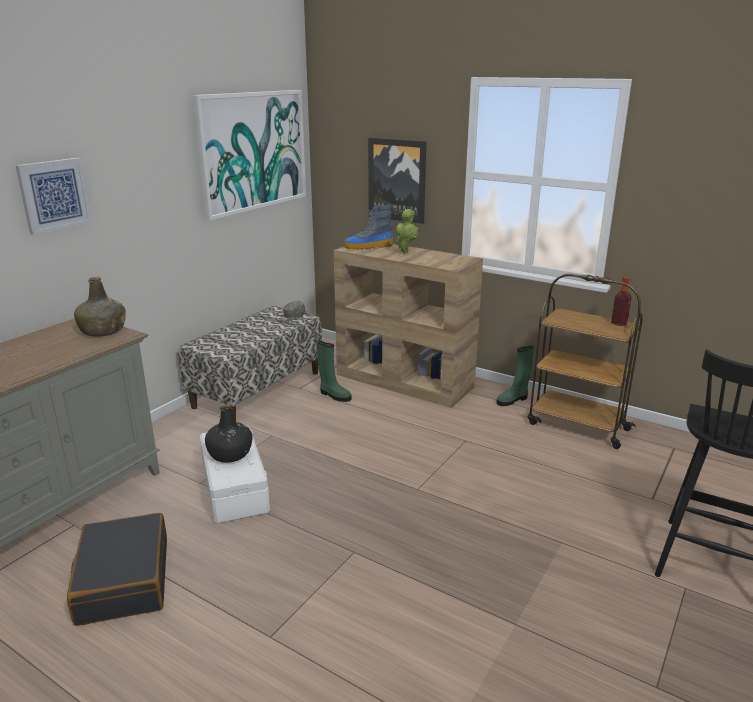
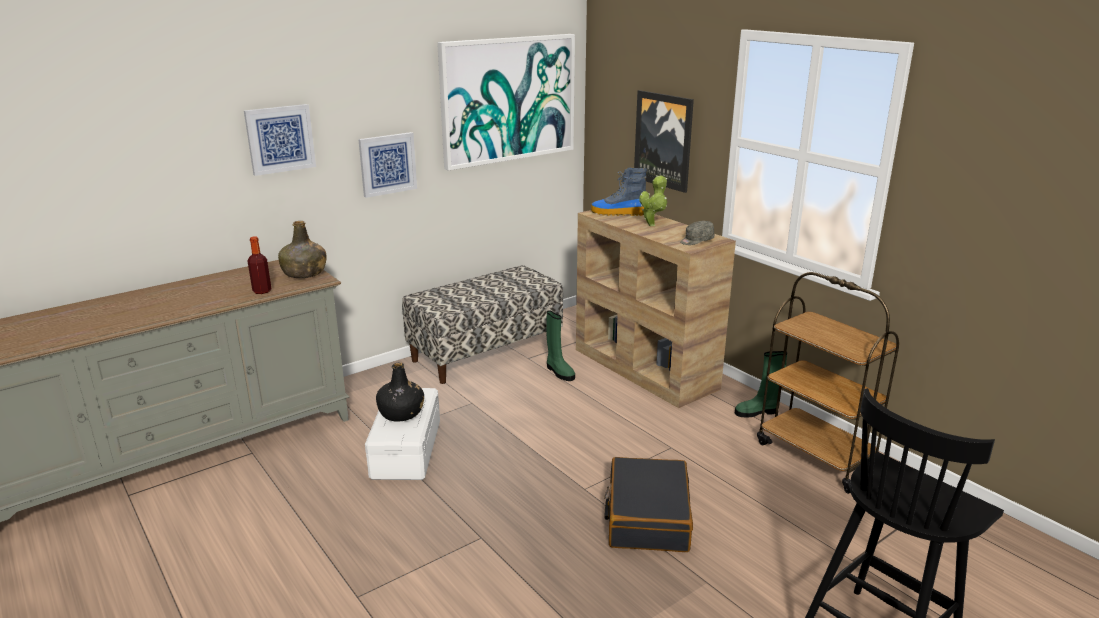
camera: 20 degrees right, 0 degrees up
(123, 580) = (264, 512): black suitcase -> black suitcase (647, 517)
(156, 217) = (387, 164): none -> picture
(292, 317) = (532, 280): grey cap -> grey cap (696, 241)
(619, 323) = (870, 340): bottle -> bottle (262, 291)

